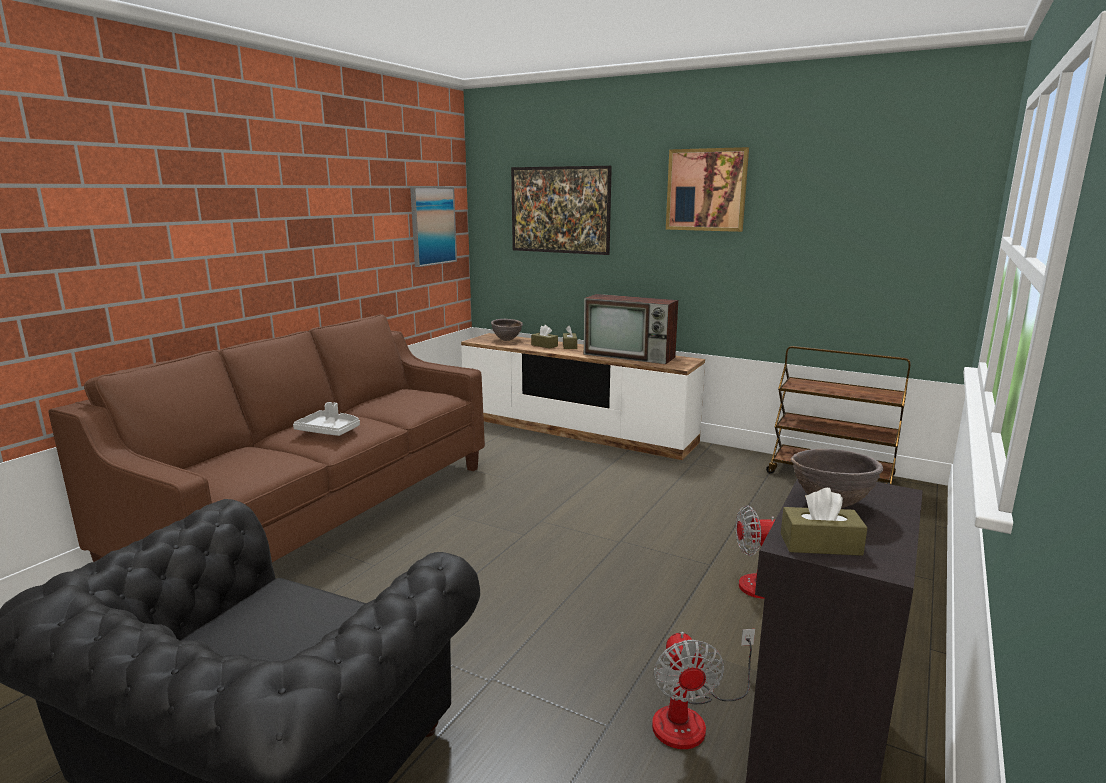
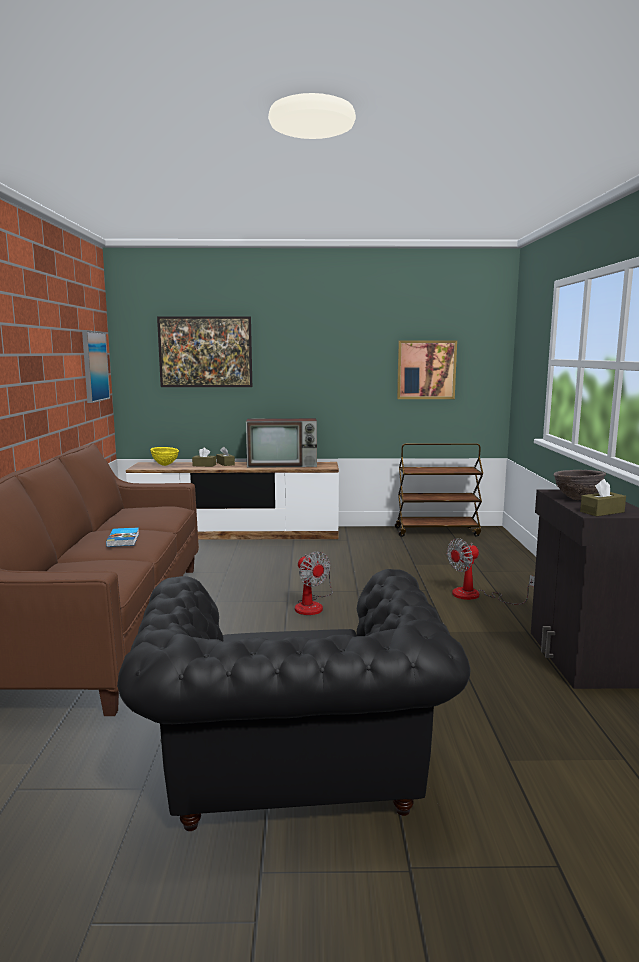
camera: 30 degrees left, 5 degrees down
(329, 431) = (124, 539): grey tray -> book
(507, 340) = (165, 465): brown bowl -> yellow bowl
(691, 718) = (505, 660): fan -> fan (312, 605)
(706, 190) = (329, 335): picture -> picture (426, 369)

